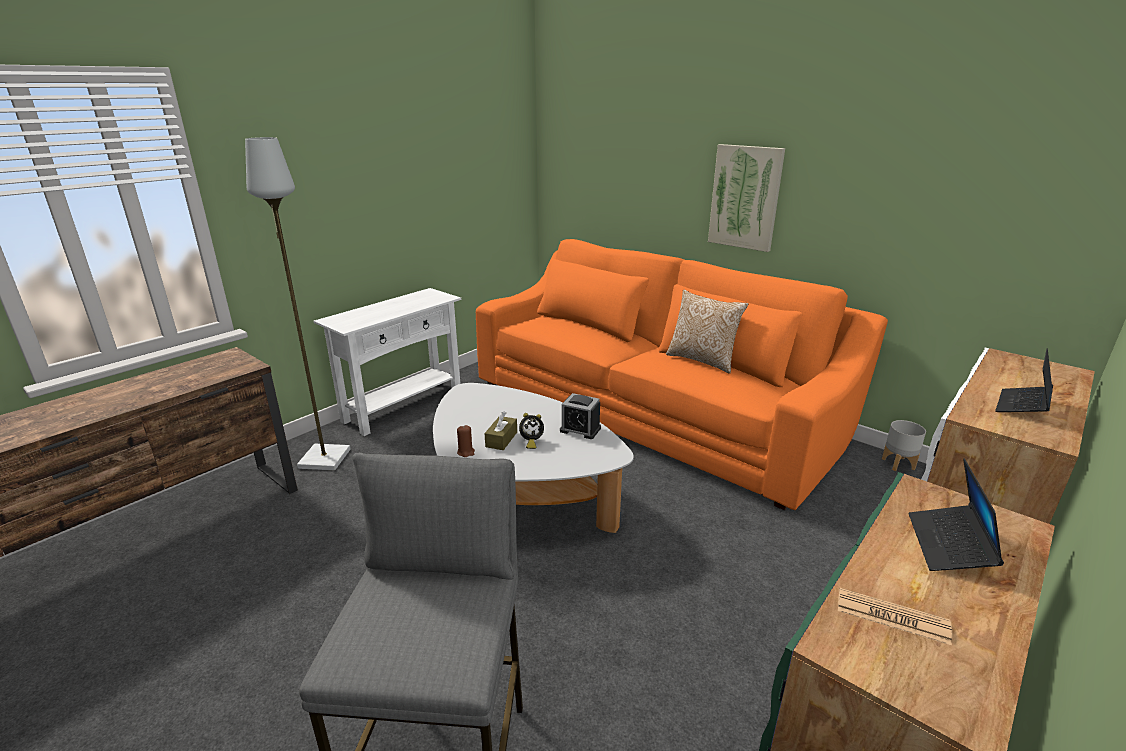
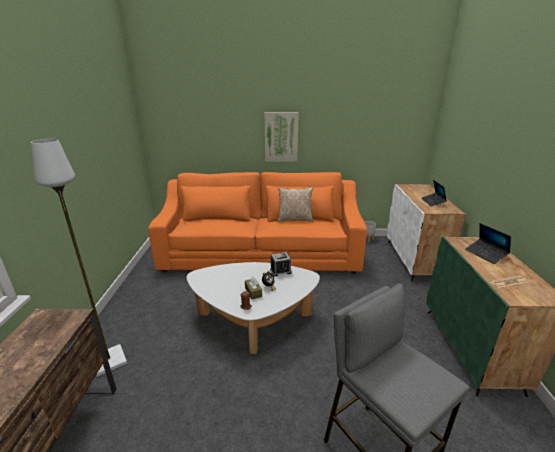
camera: 40 degrees left, 0 degrees up
(403, 406) = (123, 305): white console table -> none

